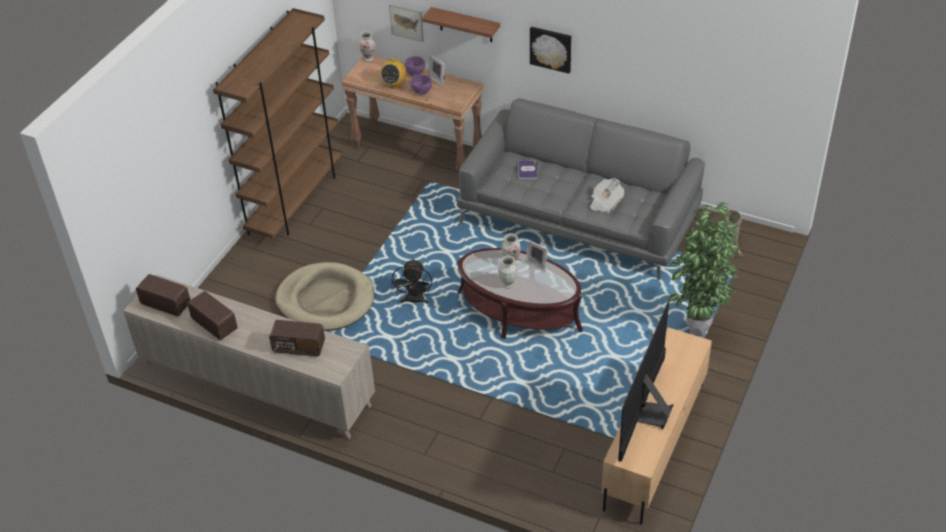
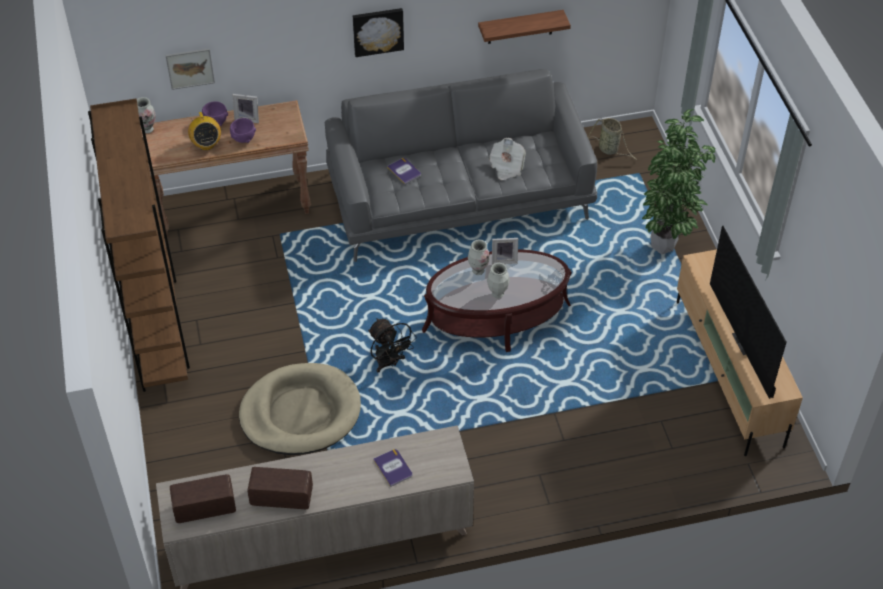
camera: 40 degrees left, 5 degrees up
(299, 347) = (393, 468): radio -> book
(465, 25) = (269, 43): shelf -> shelf (520, 27)

